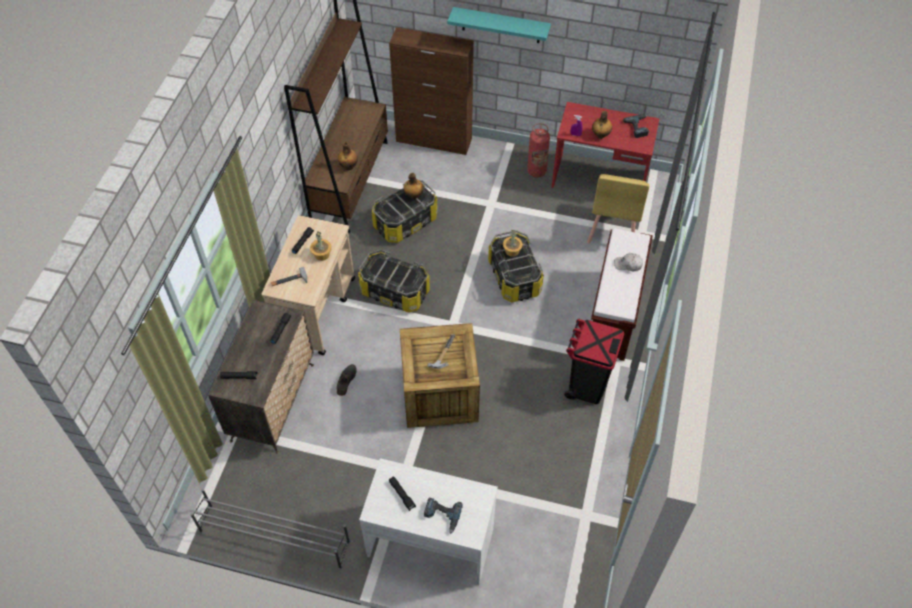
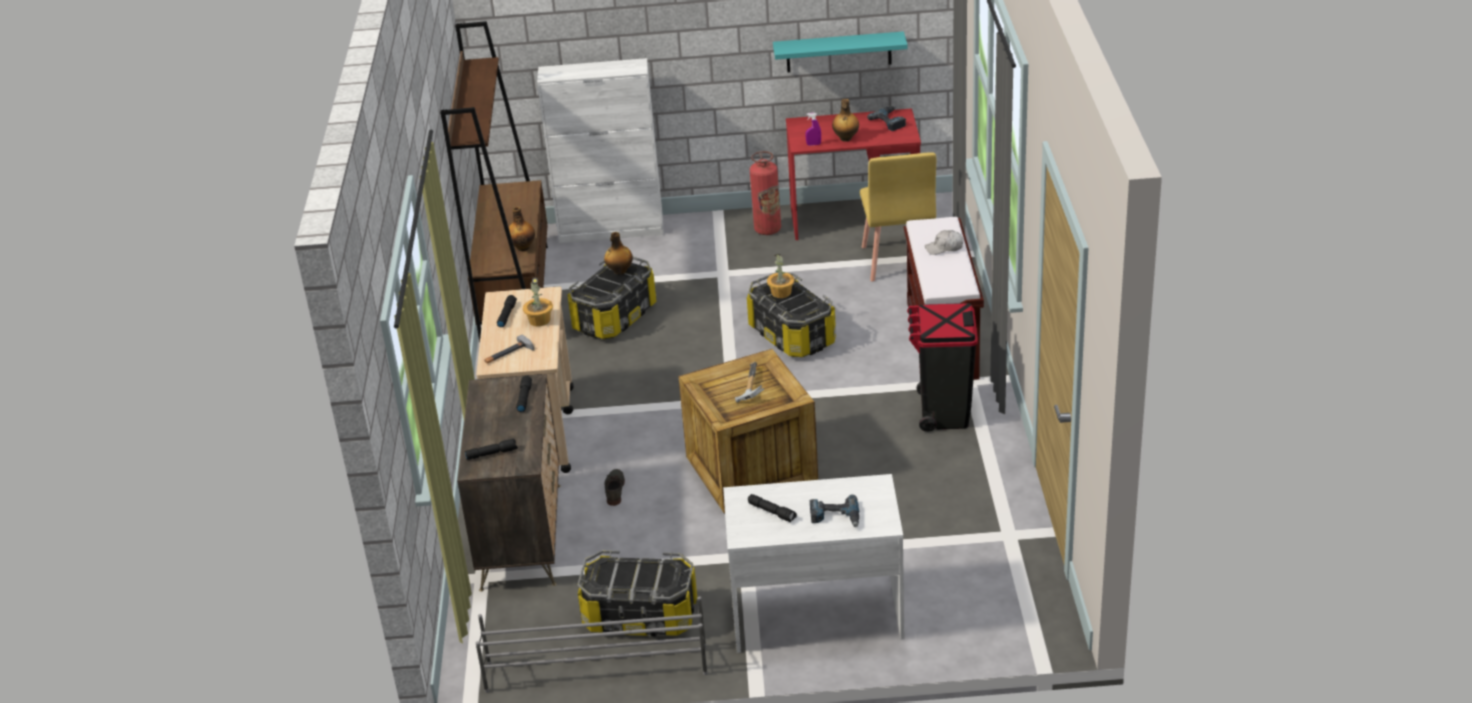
camera: 15 degrees left, 20 degrees down
(395, 291) = (636, 387): storage box -> storage box (641, 616)
(434, 140) = (612, 230): brown cabinet -> white cabinet
(501, 25) = (680, 28): turquoise shelf -> turquoise shelf (838, 52)

